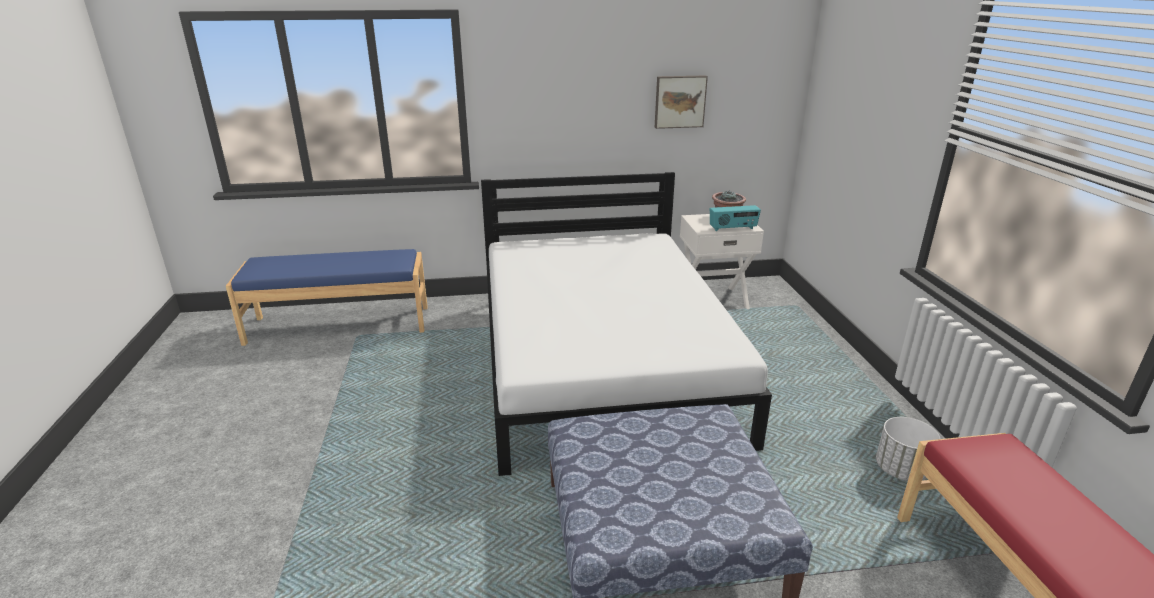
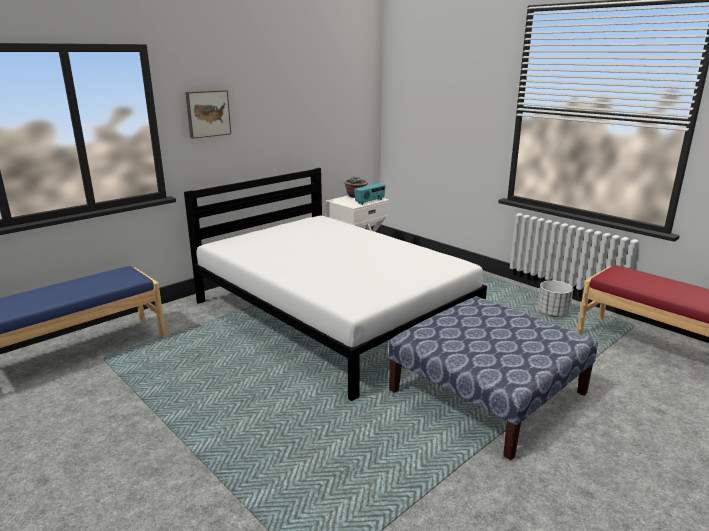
camera: 35 degrees left, 5 degrees down
(679, 101) = (311, 115): picture -> picture (207, 113)

